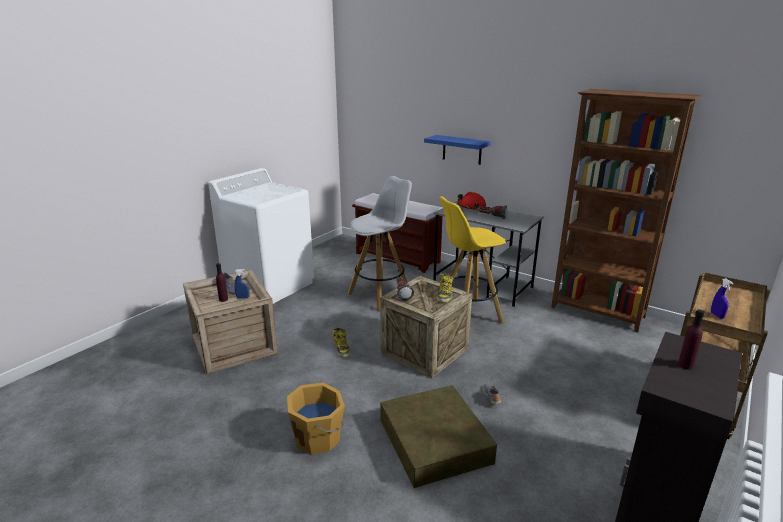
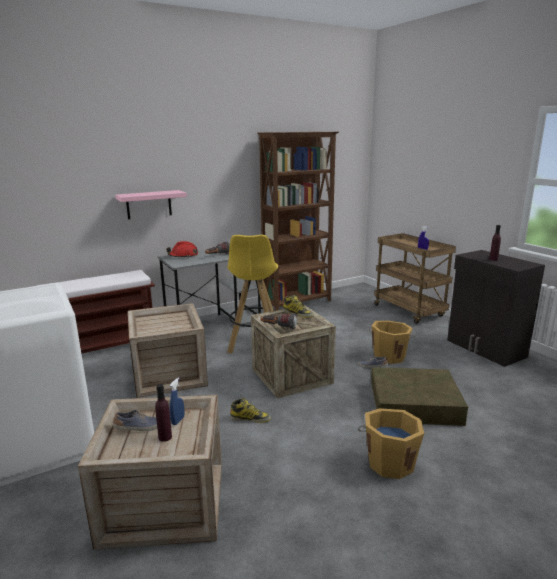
camera: 65 degrees left, 5 degrees down
(381, 295) = (169, 373): white stool -> crate
(462, 150) = (149, 204): blue shelf -> pink shelf
(530, 406) = (389, 356): none -> orange bucket

